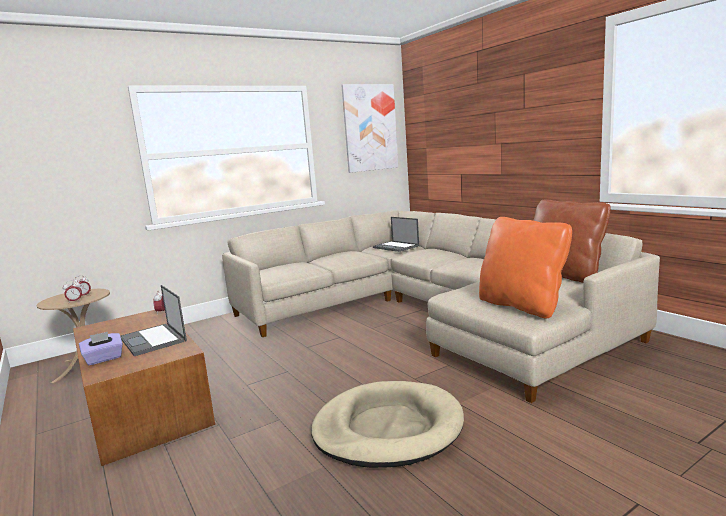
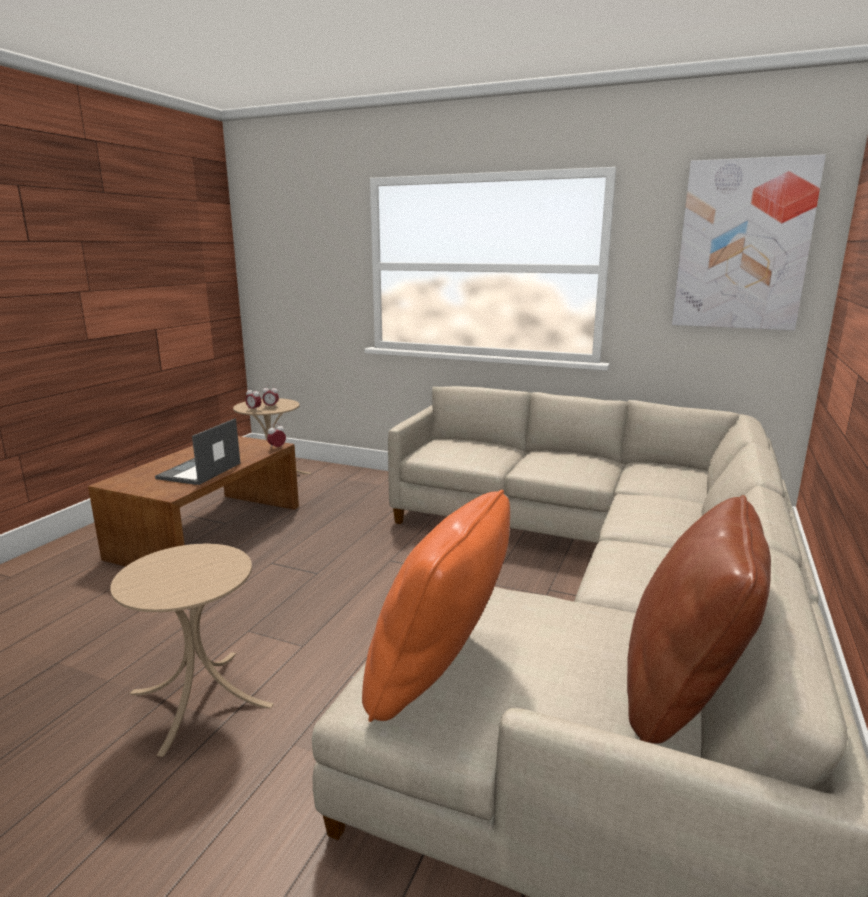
camera: 55 degrees right, 5 degrees up
(104, 359) = (148, 470): purple tissue box -> none
(387, 428) = (201, 699): beige dog bed -> beige side table
(396, 247) = (663, 478): laptop -> none

